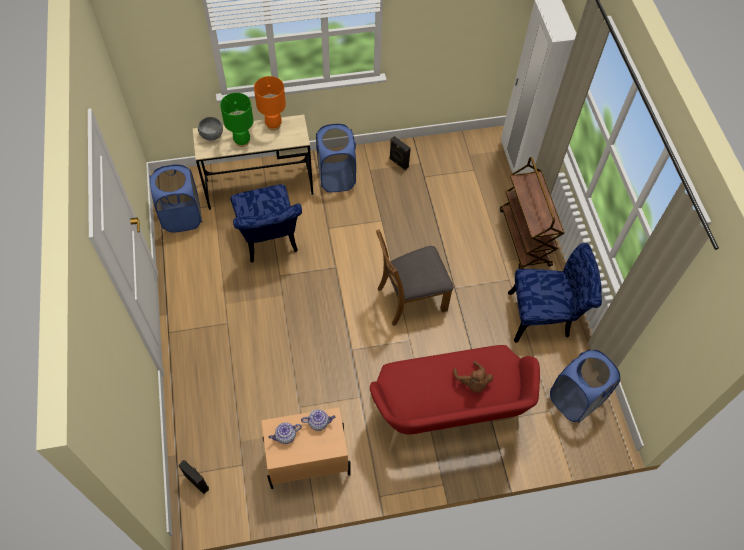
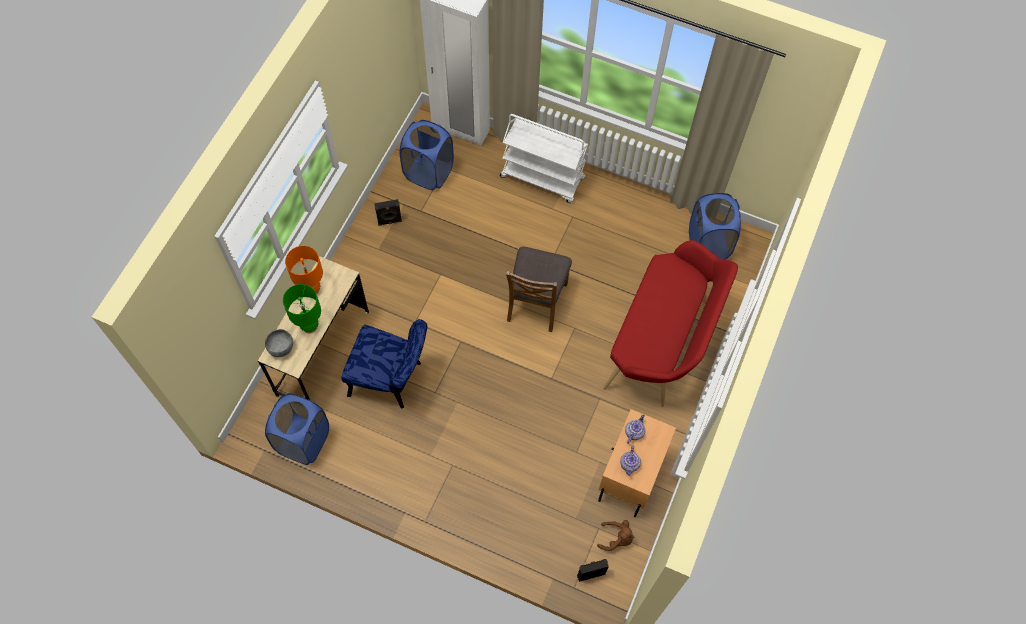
camera: 55 degrees left, 5 degrees up
(336, 177) = (364, 281): blue laundry basket -> blue laundry basket (428, 173)
(472, 382) = (672, 299): brown plush toy -> brown plush toy (616, 538)
(525, 238) = (543, 178): brown cart -> white cart
(545, 316) = (624, 214): blue chair -> none

